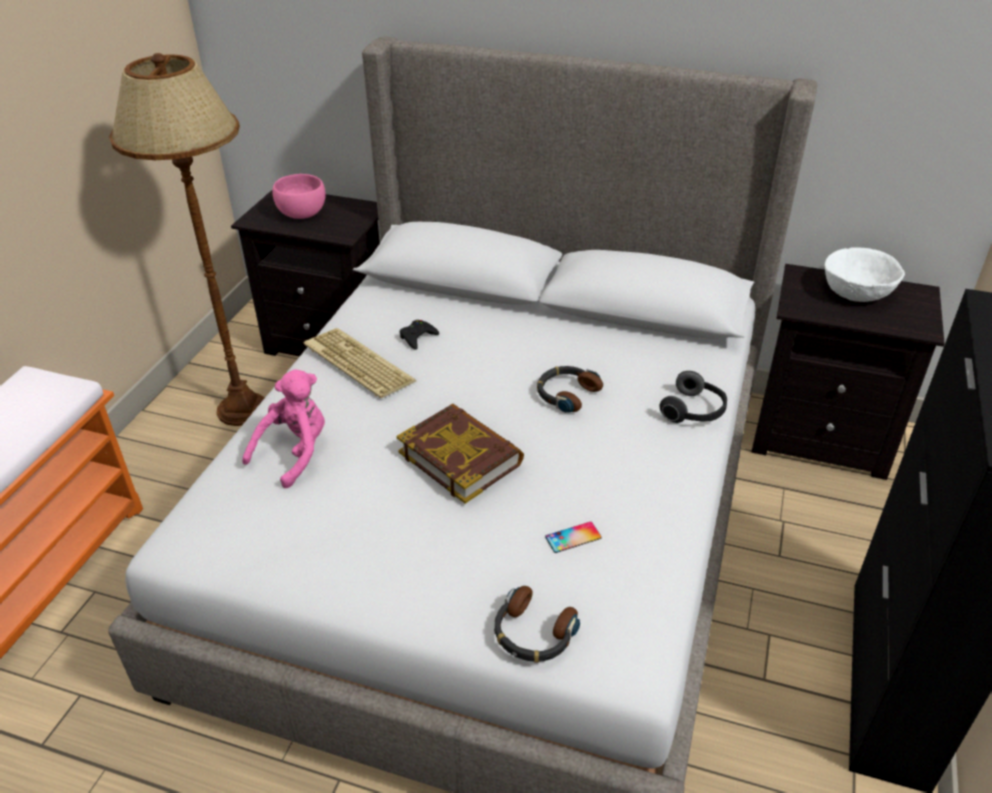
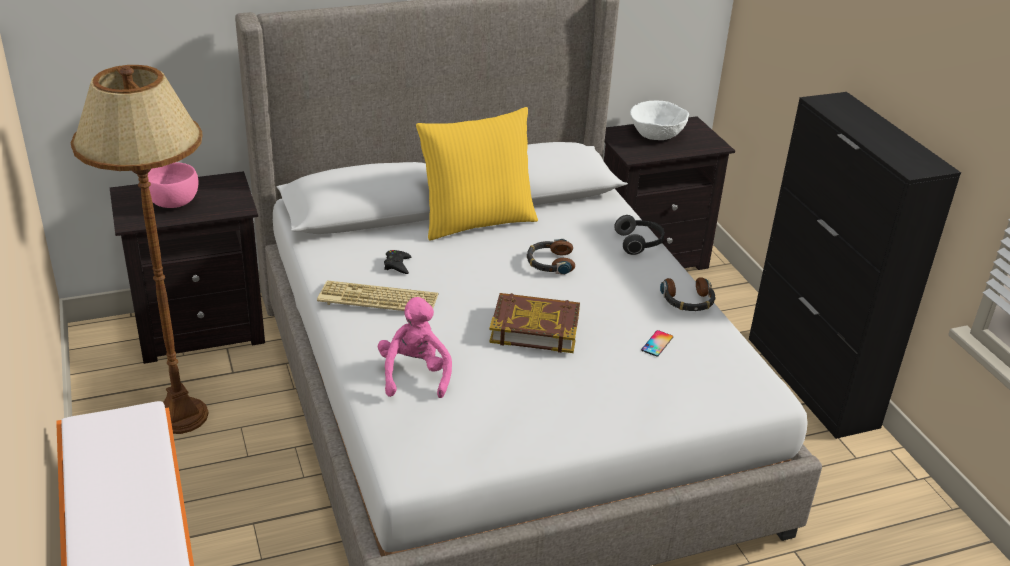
camera: 40 degrees left, 5 degrees down
(533, 633) = (698, 402): headphones -> headphones (688, 301)
(546, 321) = (476, 221): none -> yellow pillow

